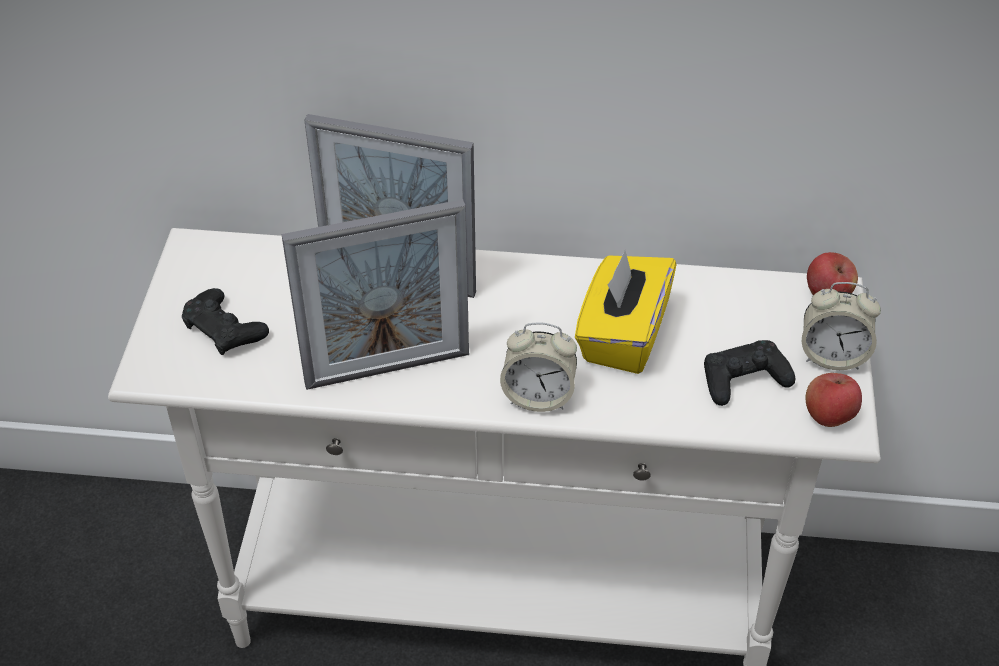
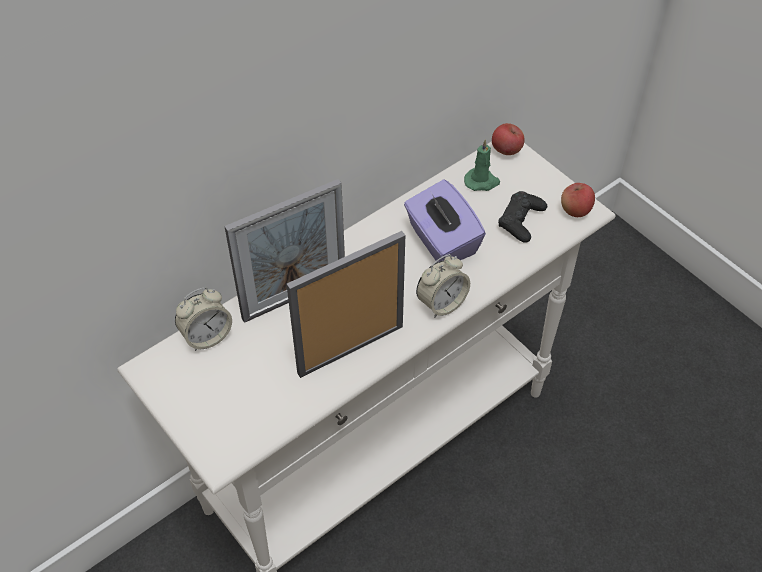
camera: 45 degrees left, 5 degrees up
(224, 329) = (233, 400): black game controller -> none
(387, 369) = (350, 349): picture frame -> picture frame turned 150 degrees counterclockwise
(622, 335) = (441, 241): yellow tissue box -> purple tissue box
(752, 307) = (482, 181): none -> green candle
(832, 356) = (543, 180): alarm clock -> alarm clock (207, 336)

